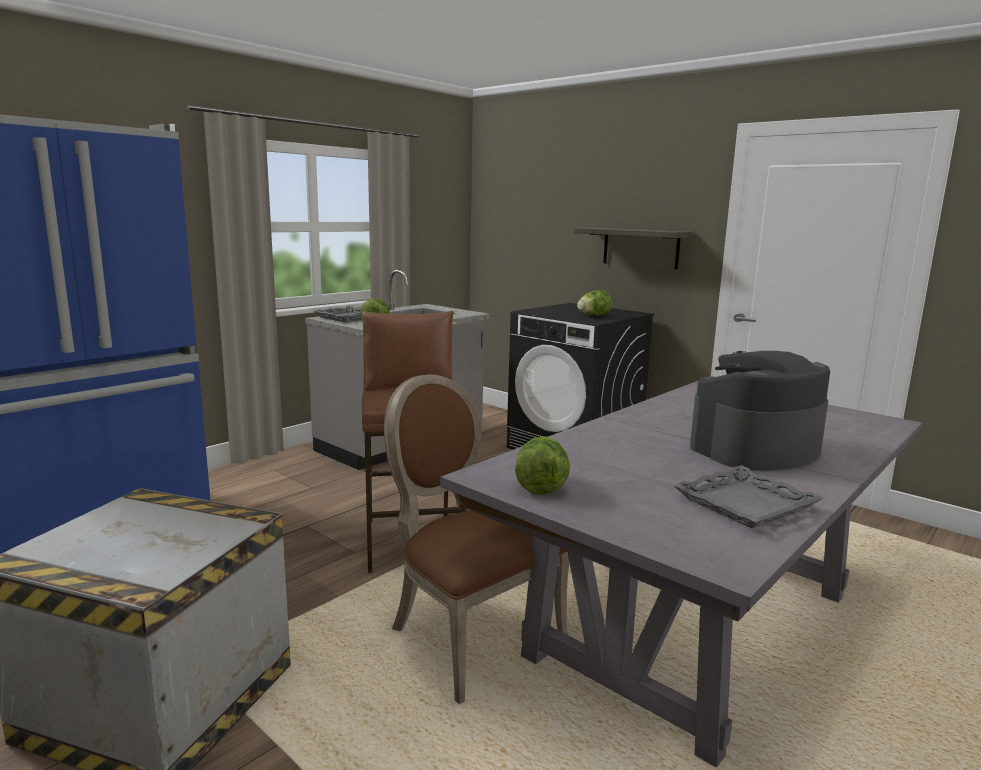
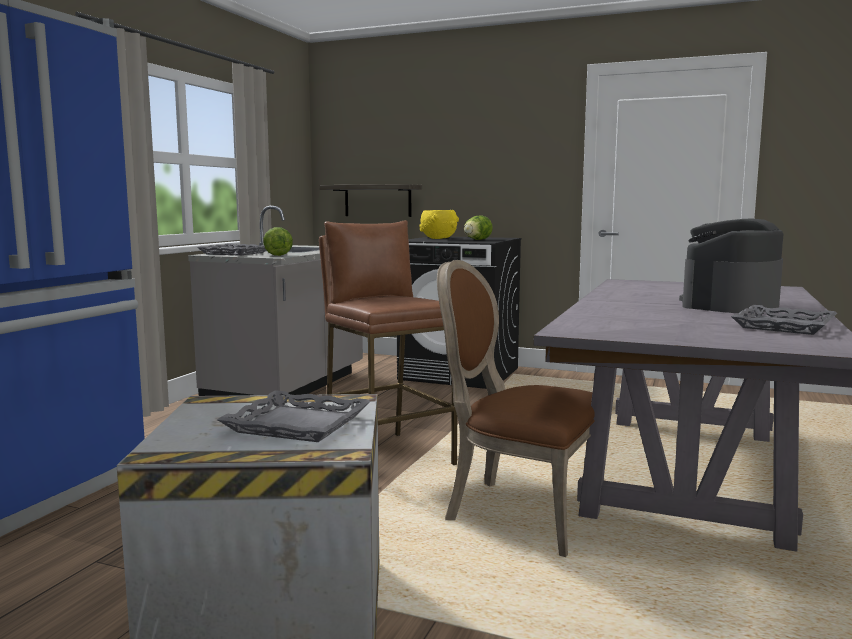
camera: 20 degrees left, 5 degrees down
(160, 544) = (298, 424): none -> grey tray
(540, 485) = (624, 331): lettuce -> none
(562, 309) = (439, 238): none -> yellow bowl
(640, 247) = (502, 178): shelf -> shelf (377, 200)

